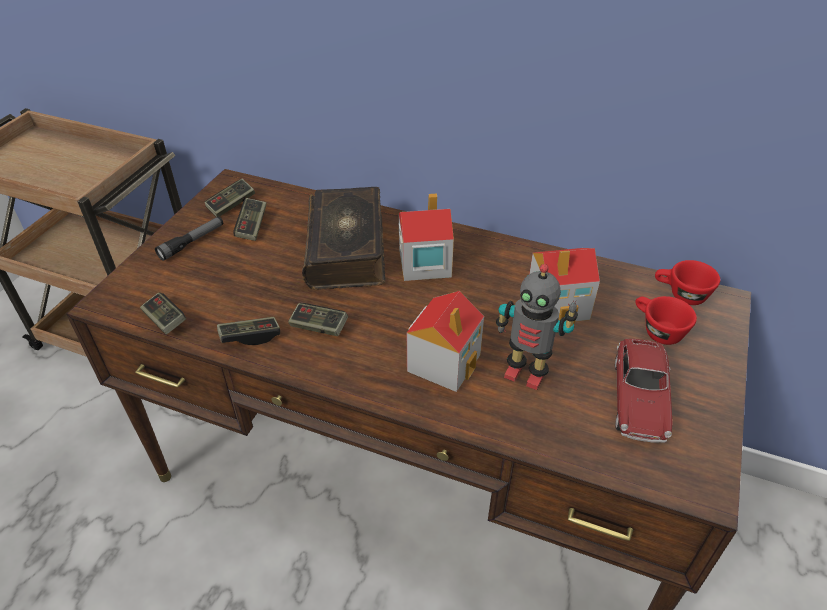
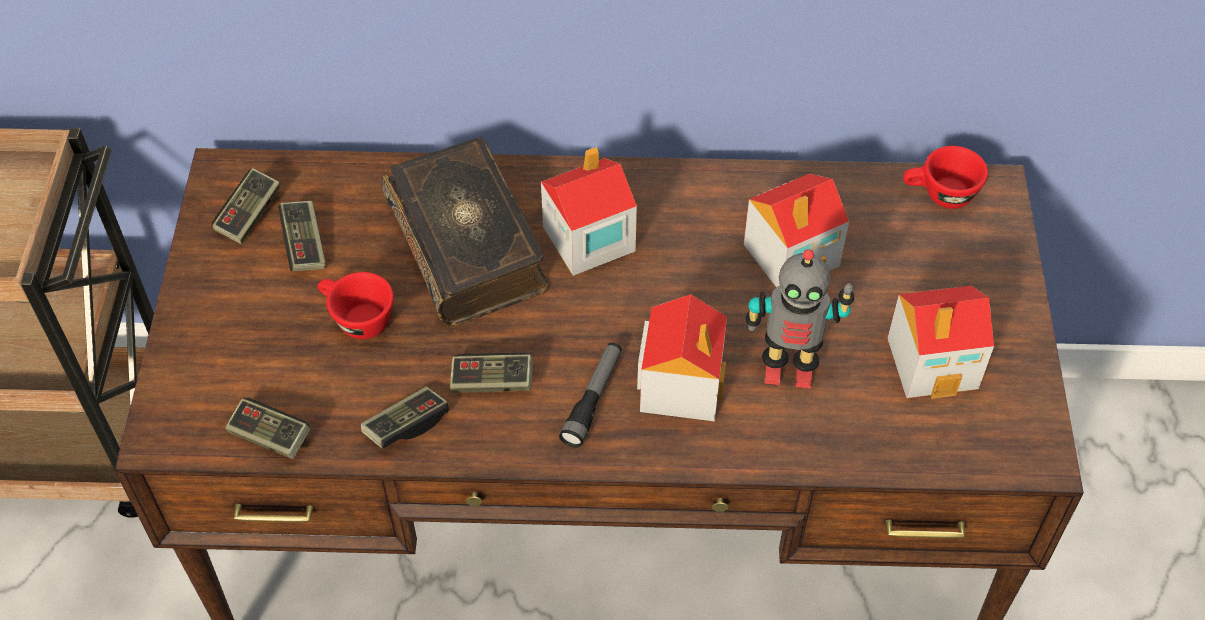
camera: 20 degrees left, 10 degrees up
(192, 242) = (229, 298): flashlight -> flashlight (593, 399)
(639, 398) = (934, 362): toy car -> toy house
(656, 330) = (926, 258): red cup -> red cup (356, 319)

